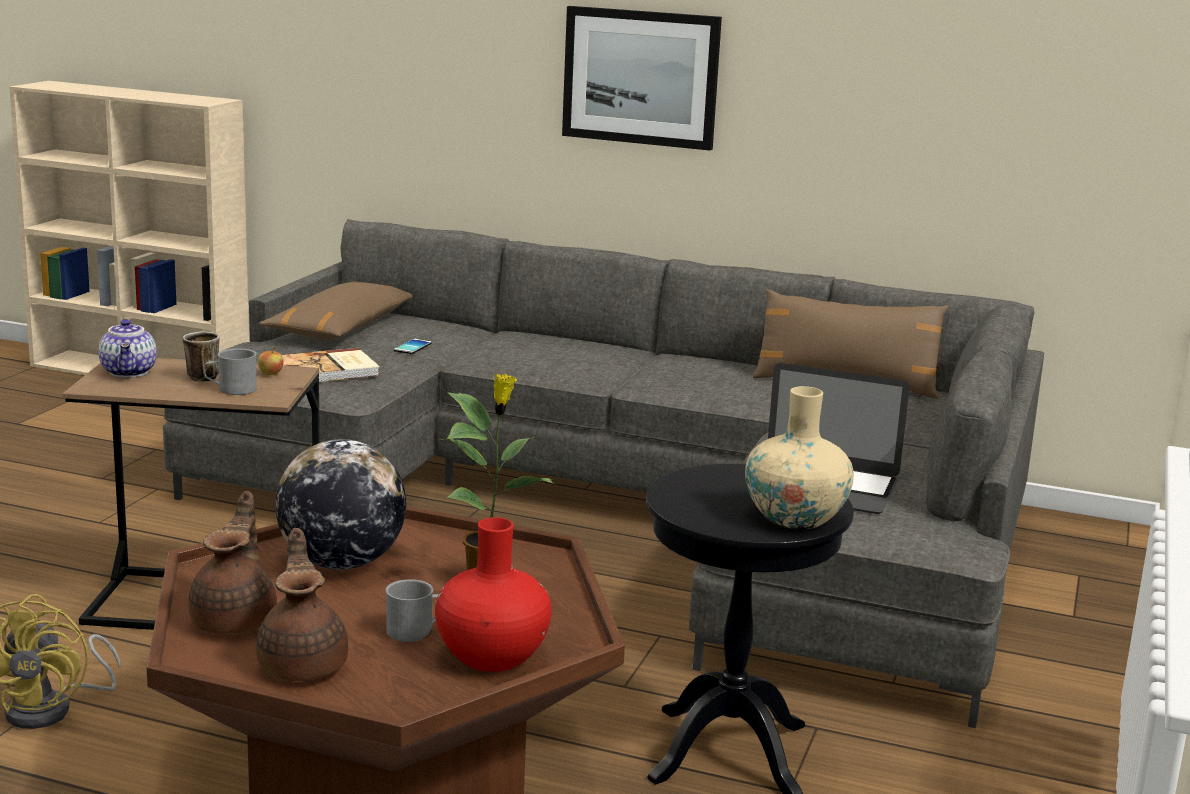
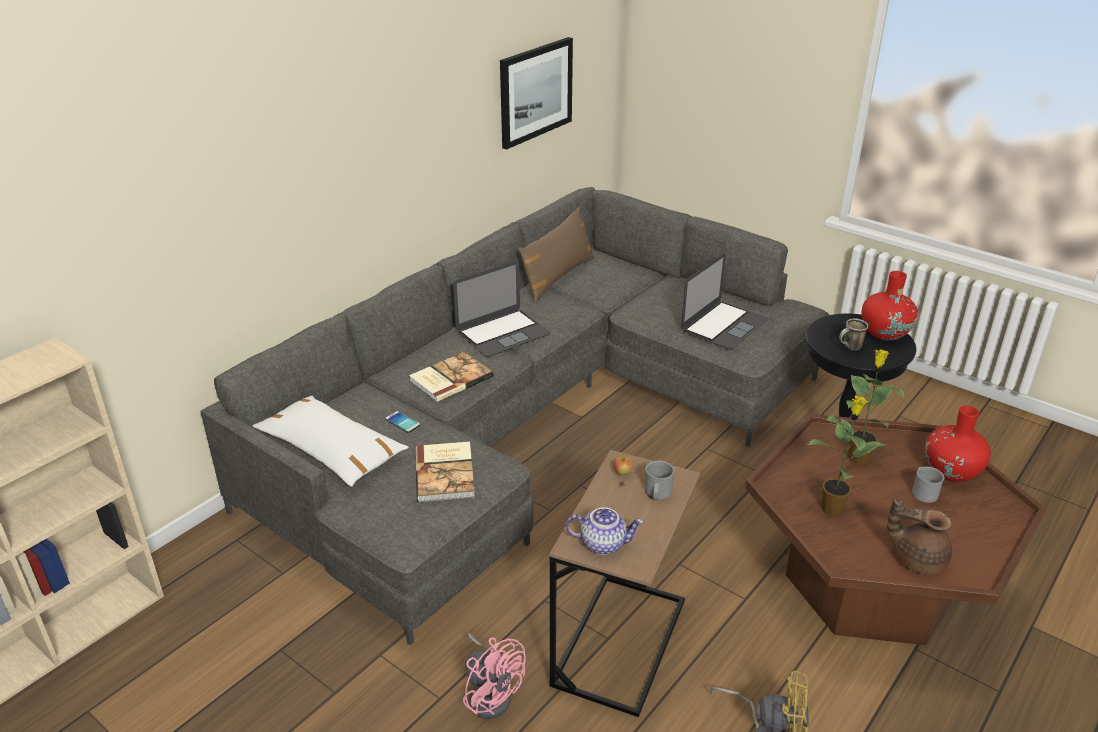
camera: 70 degrees left, 15 degrees up
(108, 544) = (491, 694): none -> pink fan
(198, 377) = (624, 508): mug -> mug (850, 348)
(304, 664) = (970, 537): brown teapot -> none
(341, 563) = (833, 508): globe -> potted plant
(342, 328) = (331, 450): brown pillow -> white pillow
(519, 356) = (449, 378): none -> book
(641, 77) = (380, 149): picture -> picture (535, 92)
(652, 369) = (503, 333): none -> laptop
(795, 518) = (885, 333): beige vase -> red vase

